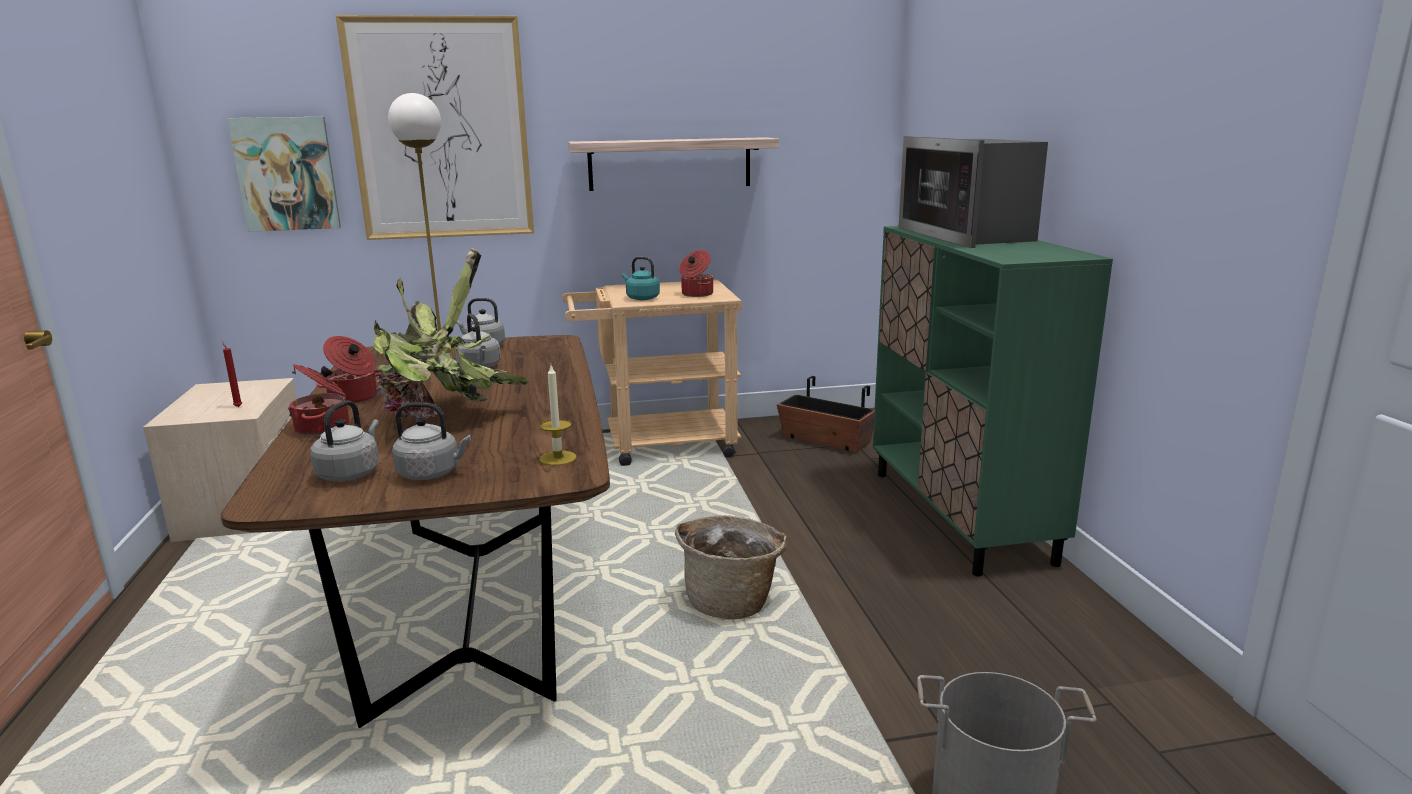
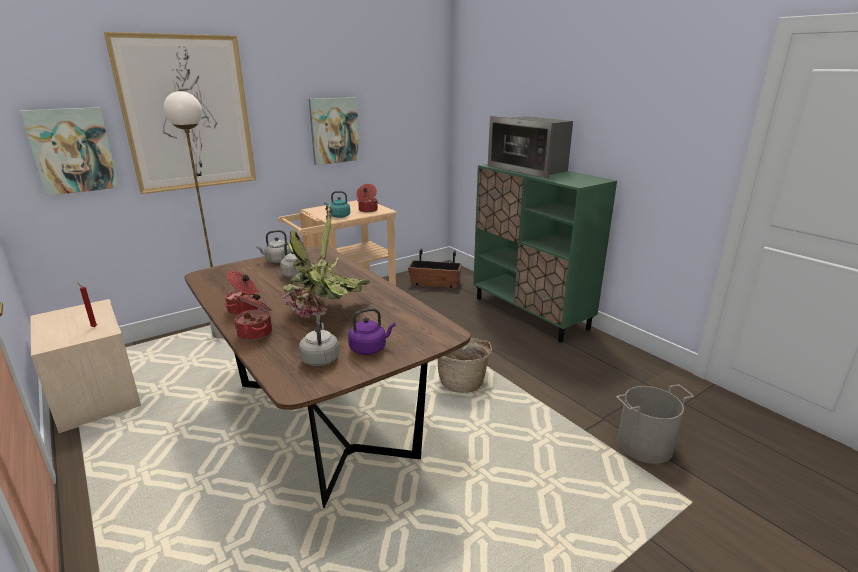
camera: 25 degrees left, 5 degrees up
(432, 473) = (370, 348): grey kettle -> purple kettle
(558, 458) = (426, 325): candle -> none
(670, 164) = (334, 130): shelf -> picture

